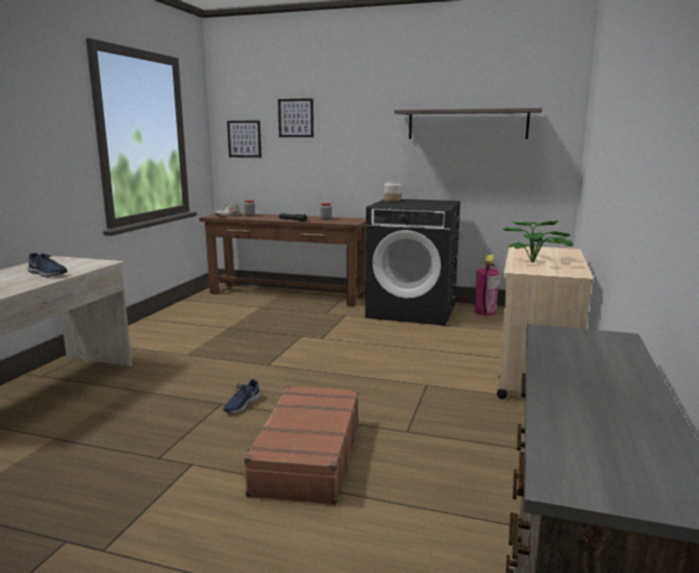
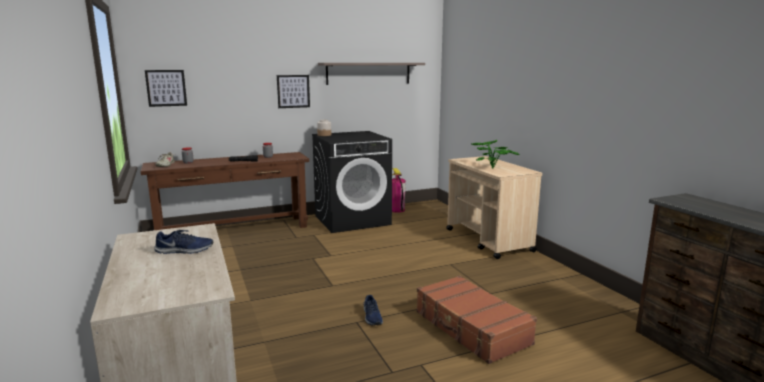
camera: 40 degrees left, 0 degrees up
(296, 118) = (222, 67): picture -> picture (293, 91)

